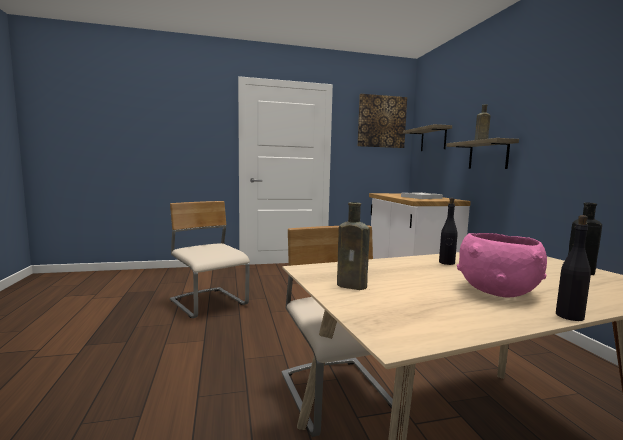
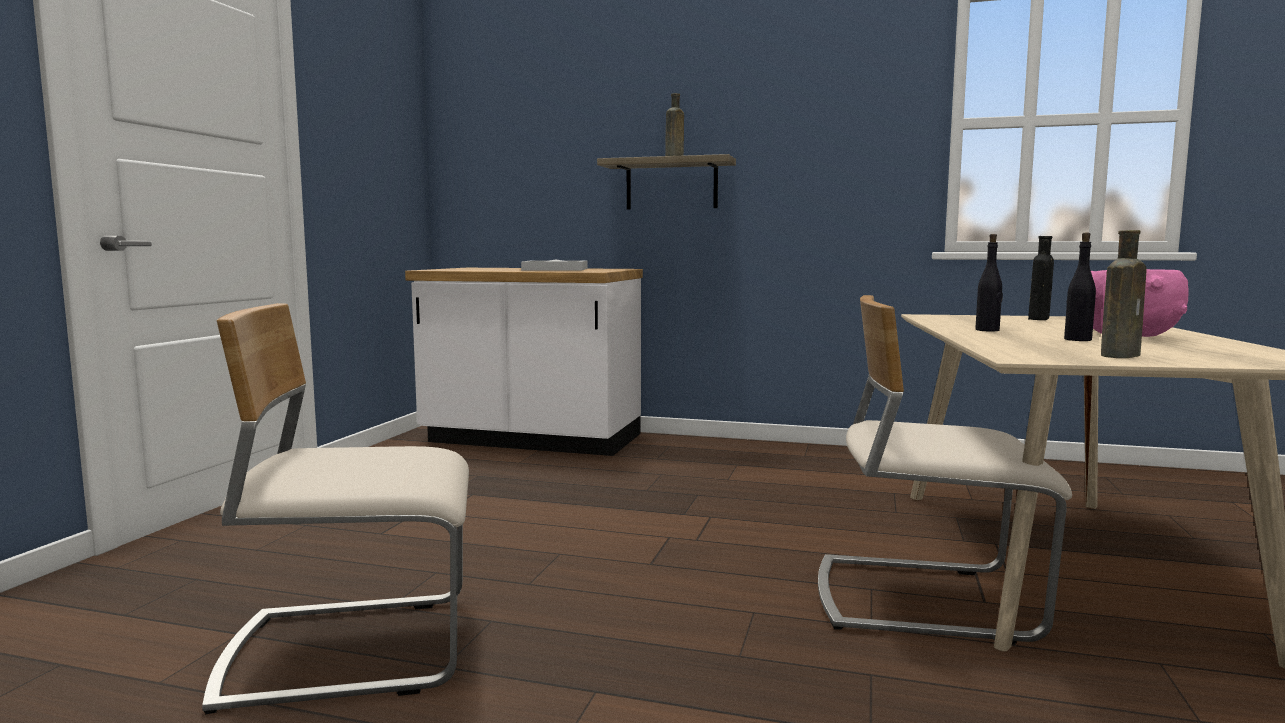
camera: 60 degrees left, 0 degrees up
(381, 121) = (383, 94): picture -> none
(433, 139) = (511, 149): shelf -> none
(569, 316) = (1206, 336): black bottle -> black bottle (1077, 339)

